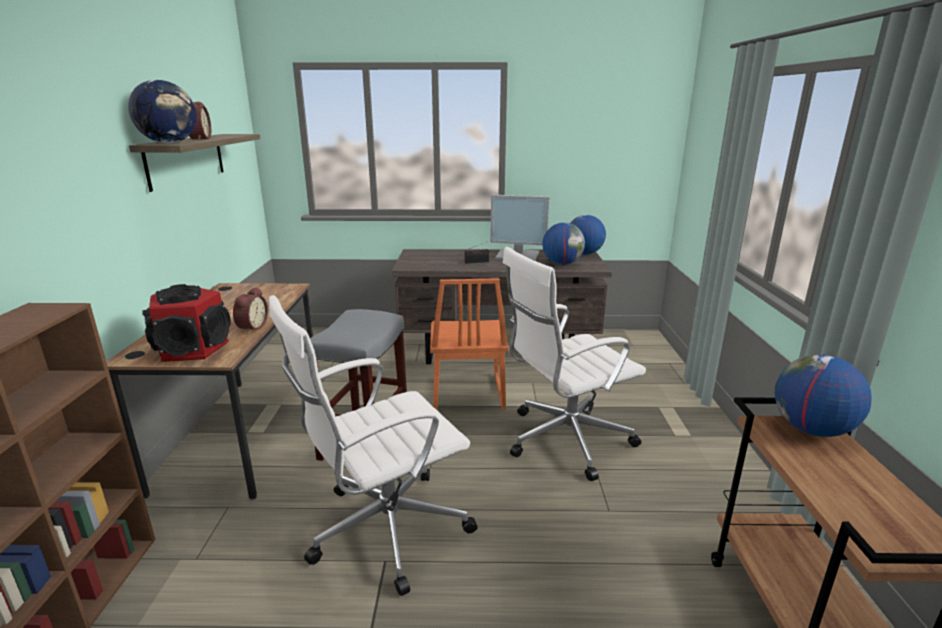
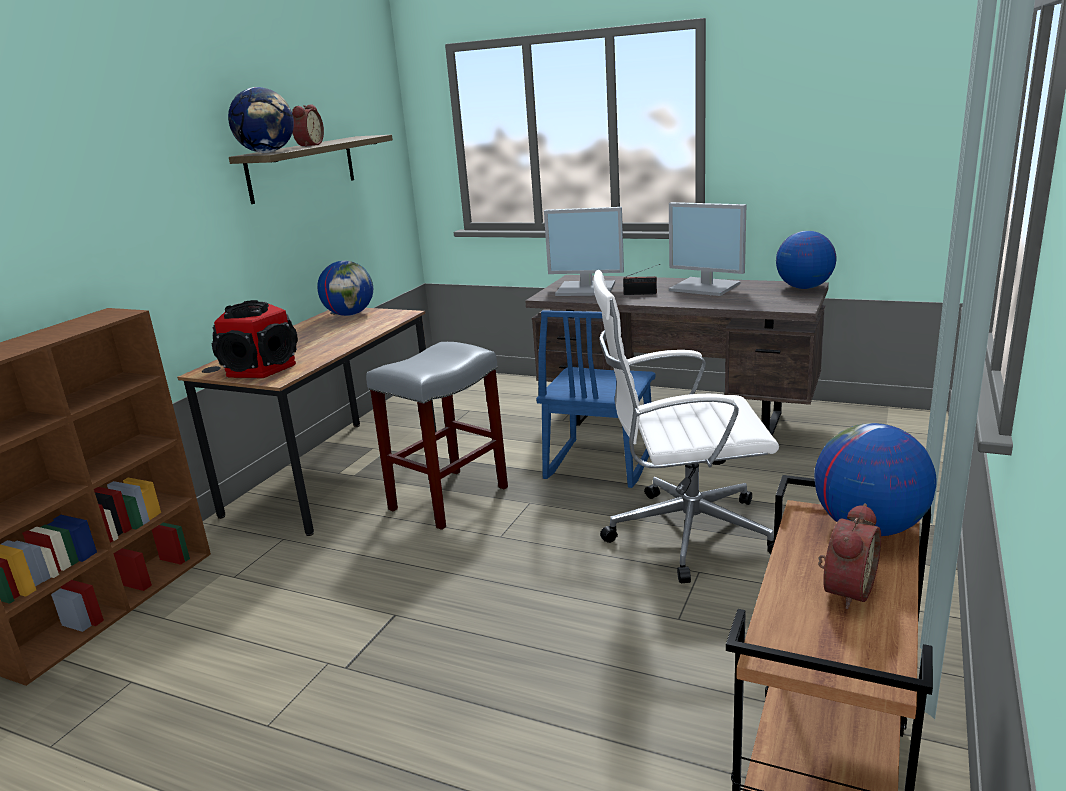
camera: 25 degrees right, 0 degrees up
(251, 327) = (327, 352): alarm clock -> alarm clock (844, 590)
(384, 529) = (412, 586): white office chair -> none
(432, 260) = (587, 289): none -> monitor
(466, 393) = (599, 464): orange chair -> blue chair
(562, 264) = (754, 300): globe -> globe (350, 314)

